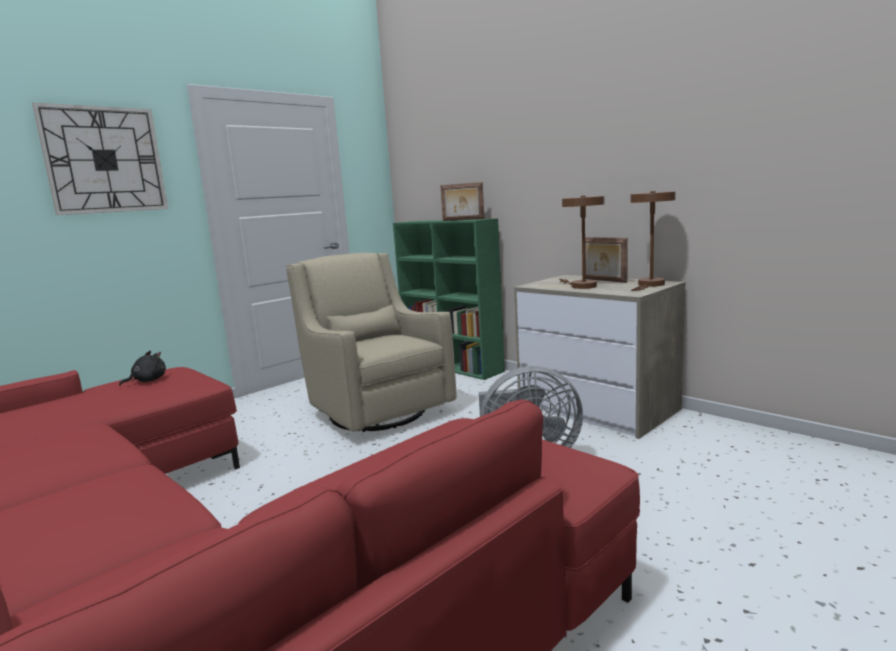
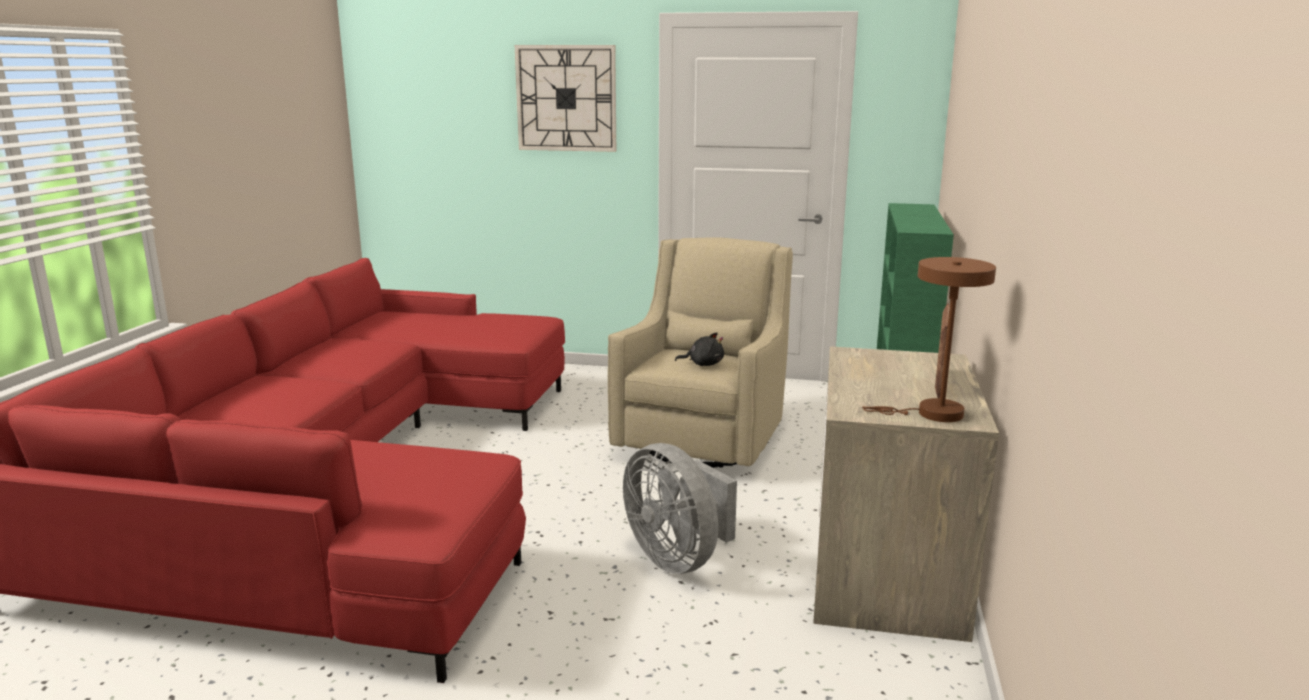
camera: 55 degrees right, 5 degrees up
(147, 381) = (504, 322): black plush toy -> black plush toy (703, 364)
(463, 220) = (919, 224): picture frame -> none
(580, 286) = (875, 377): brown table lamp -> none

